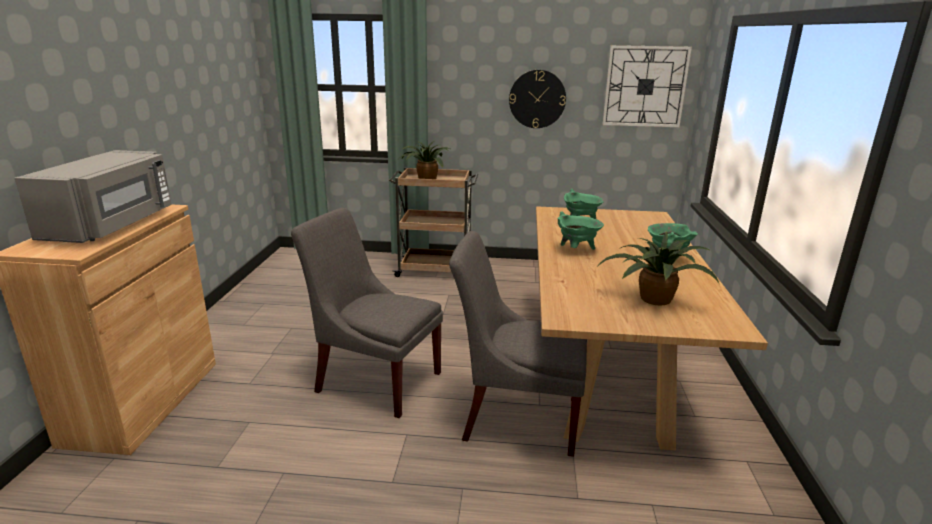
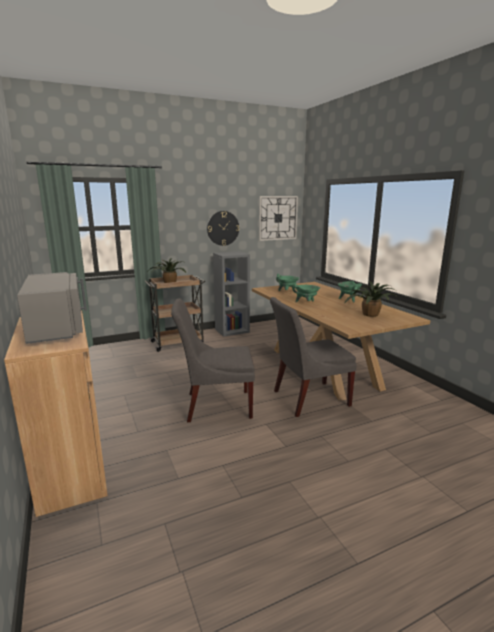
camera: 30 degrees left, 5 degrees down
(531, 268) = (232, 330): none -> grey bookcase

